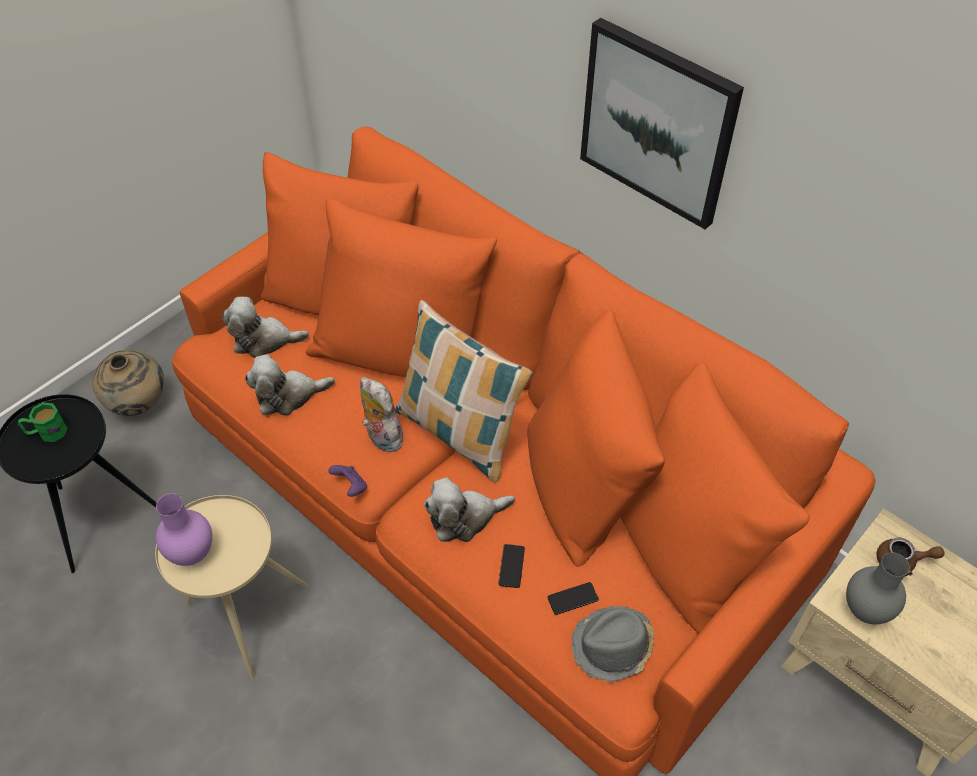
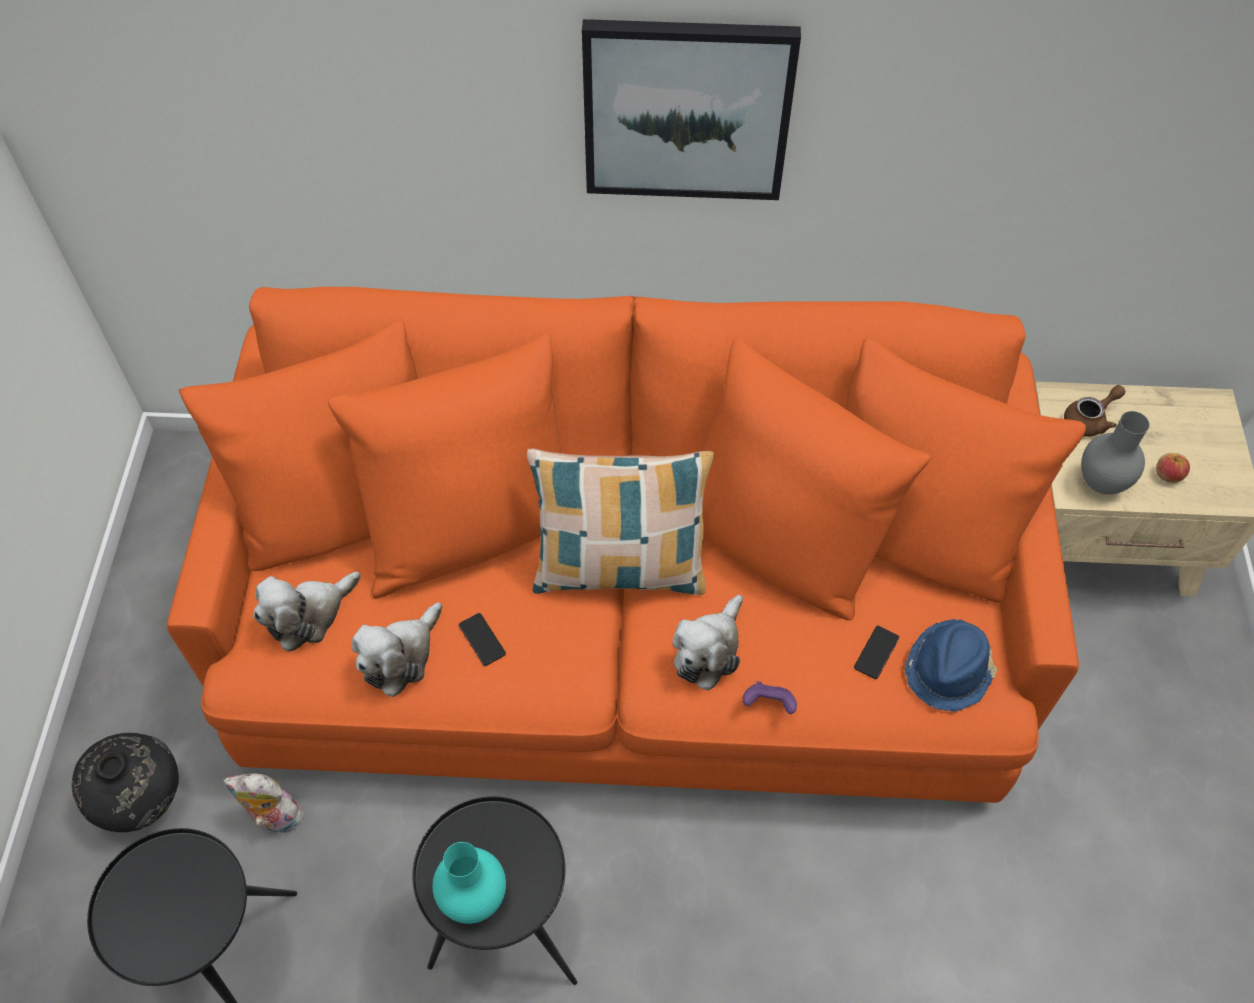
camera: 40 degrees left, 5 degrees up
(47, 432) = (154, 903): green mug -> none
(139, 405) = (144, 800): beige vase -> black vase
(191, 553) = (472, 898): purple vase -> turquoise vase
(245, 618) = (506, 930): beige side table -> black side table
(351, 487) = (566, 703): purple game controller -> purple game controller (768, 704)
(381, 437) = (546, 629): plush toy -> plush toy (274, 818)
(511, 566) = (795, 664): phone -> phone (482, 639)
(612, 647) = (949, 670): grey hat -> blue hat
(930, 642) = (1167, 475): none -> apple

